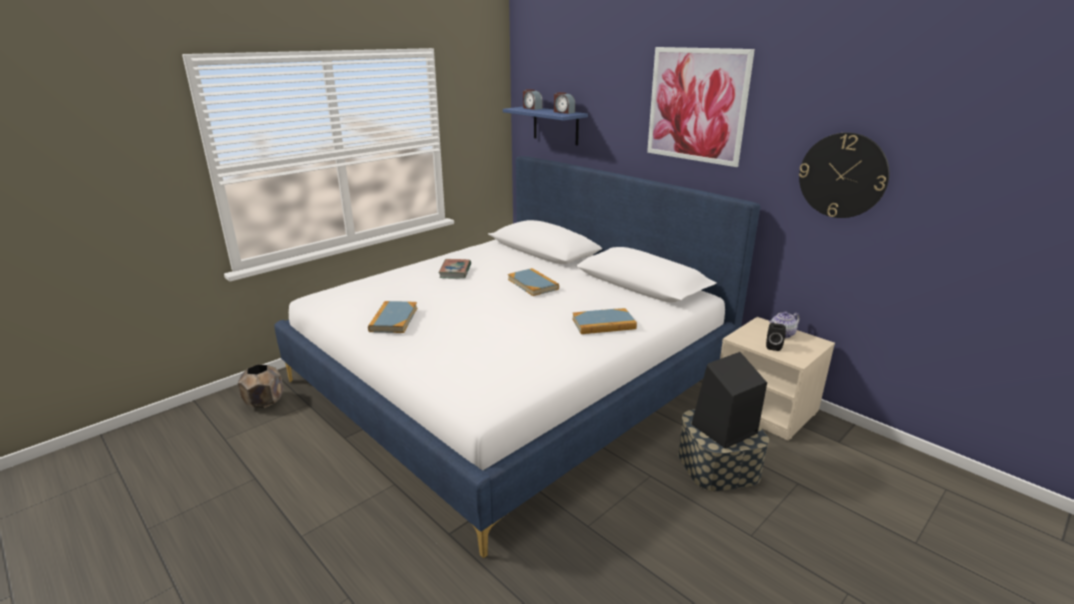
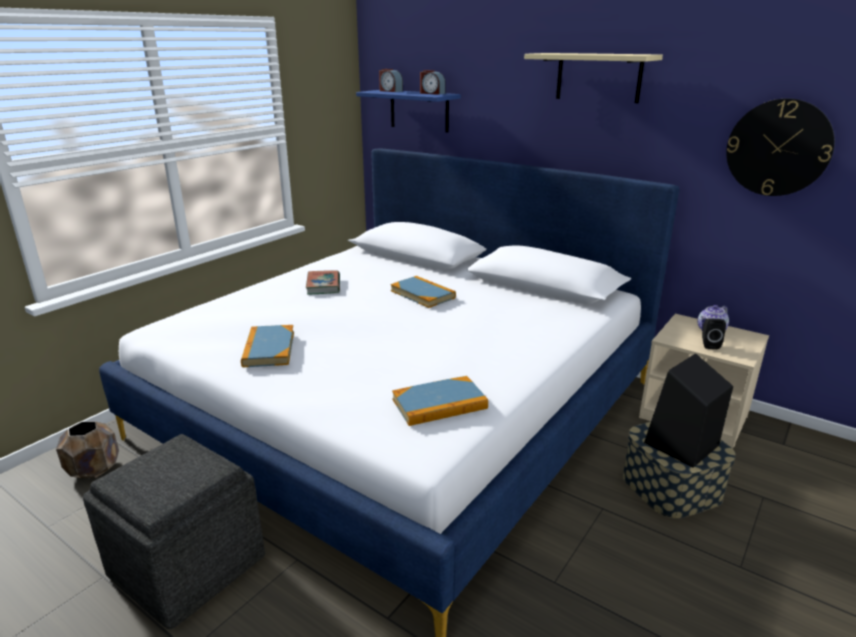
camera: 10 degrees left, 0 degrees up
(315, 478) = (189, 565): none -> grey ottoman
(603, 324) = (526, 334): book -> book (439, 404)
(696, 105) = (598, 77): picture -> beige shelf

